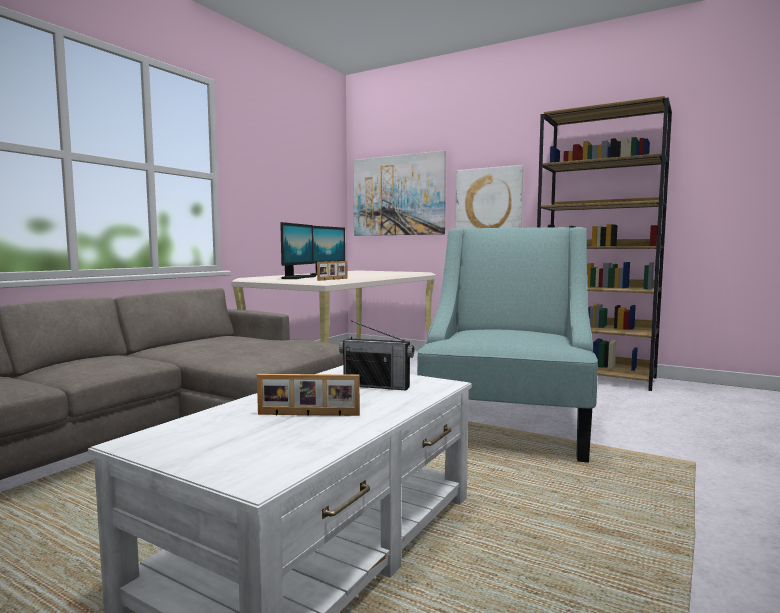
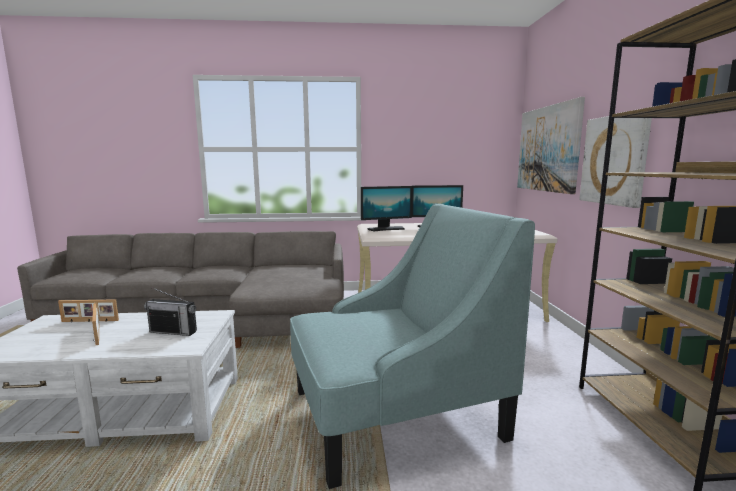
camera: 55 degrees right, 5 degrees up
(333, 279) = (386, 236): picture frame -> picture frame (89, 321)
(377, 386) = (173, 332): radio -> radio turned 60 degrees counterclockwise

